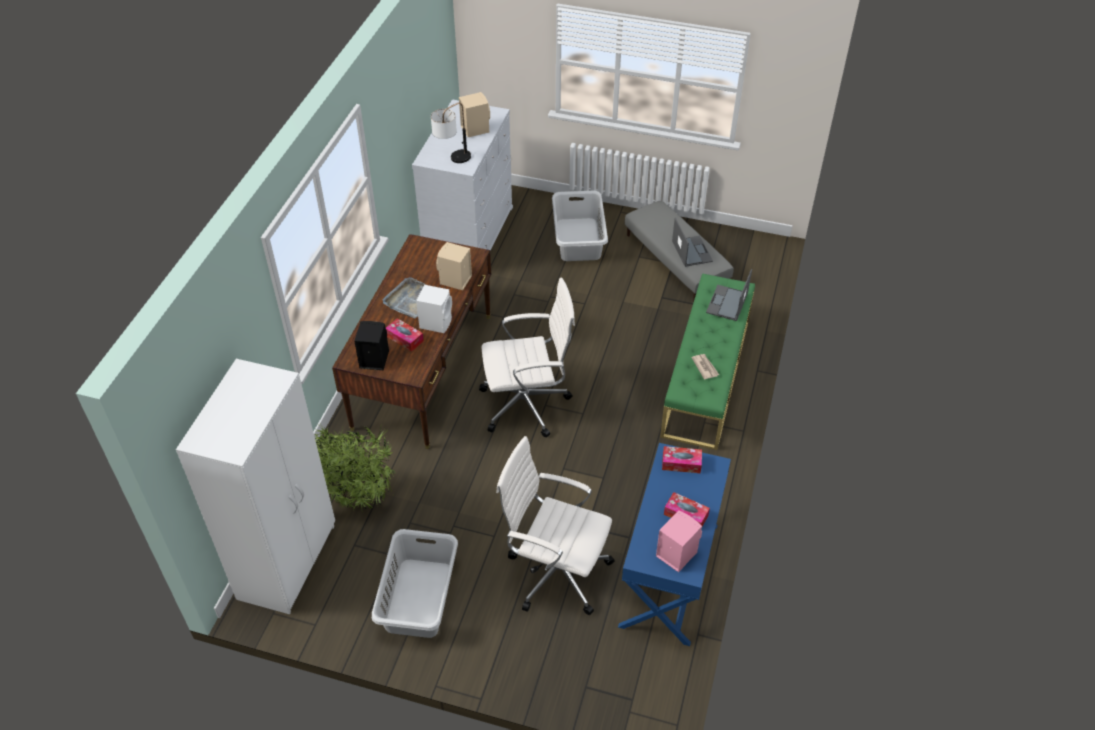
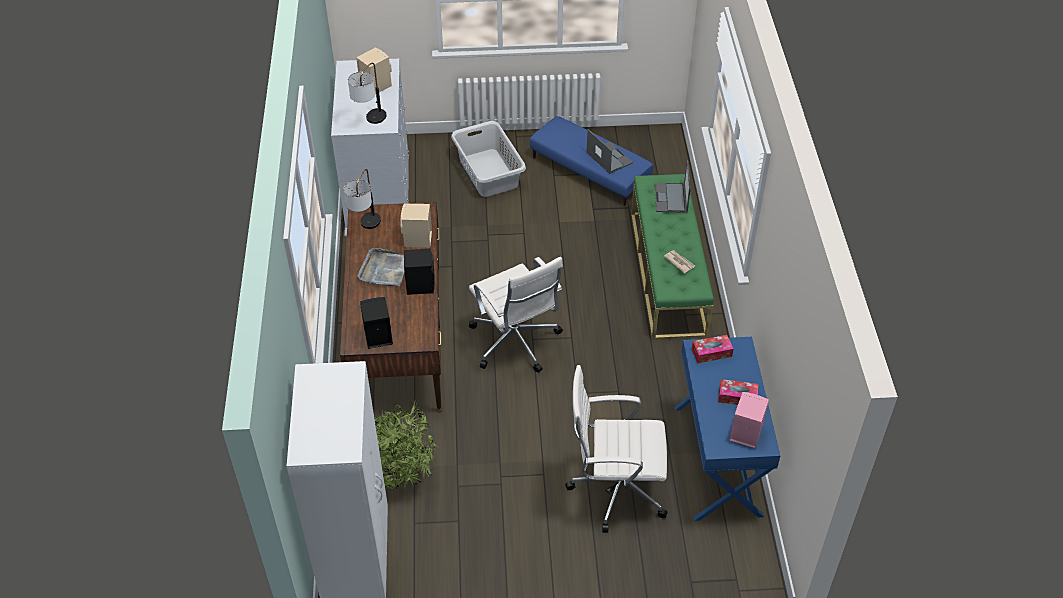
camera: 20 degrees left, 0 degrees up
(404, 338) = (397, 308): tissue box -> none
(414, 258) = (366, 228): none -> table lamp
(419, 597) = (501, 551): grey laundry basket -> none
(436, 322) = (420, 284): white speaker -> black speaker
(527, 404) = (515, 343): white office chair -> white office chair turned 90 degrees clockwise
(675, 260) = (589, 171): grey ottoman -> blue ottoman

